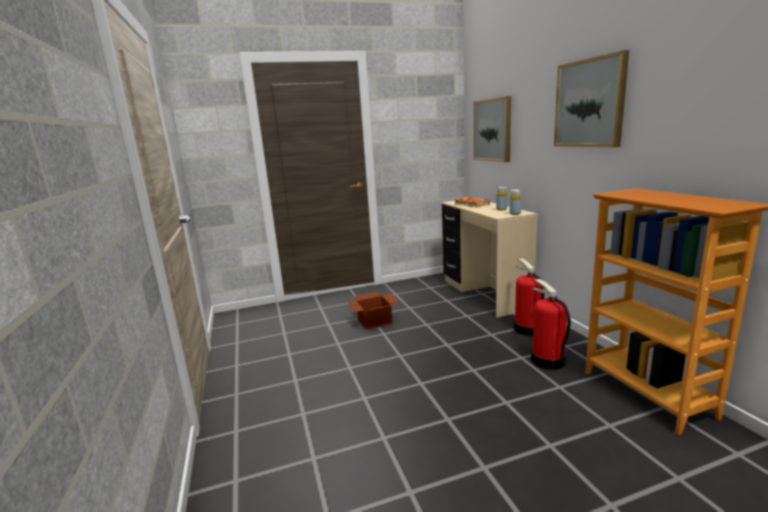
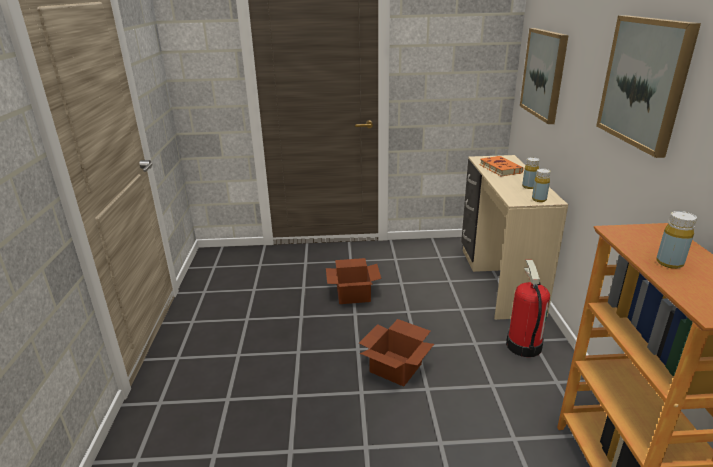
camera: 15 degrees right, 10 degrees up
(440, 361) = (397, 367): none -> cardboard box
(547, 361) = (520, 398): fire extinguisher -> none
(662, 198) = (669, 263): none -> yellow bottle

